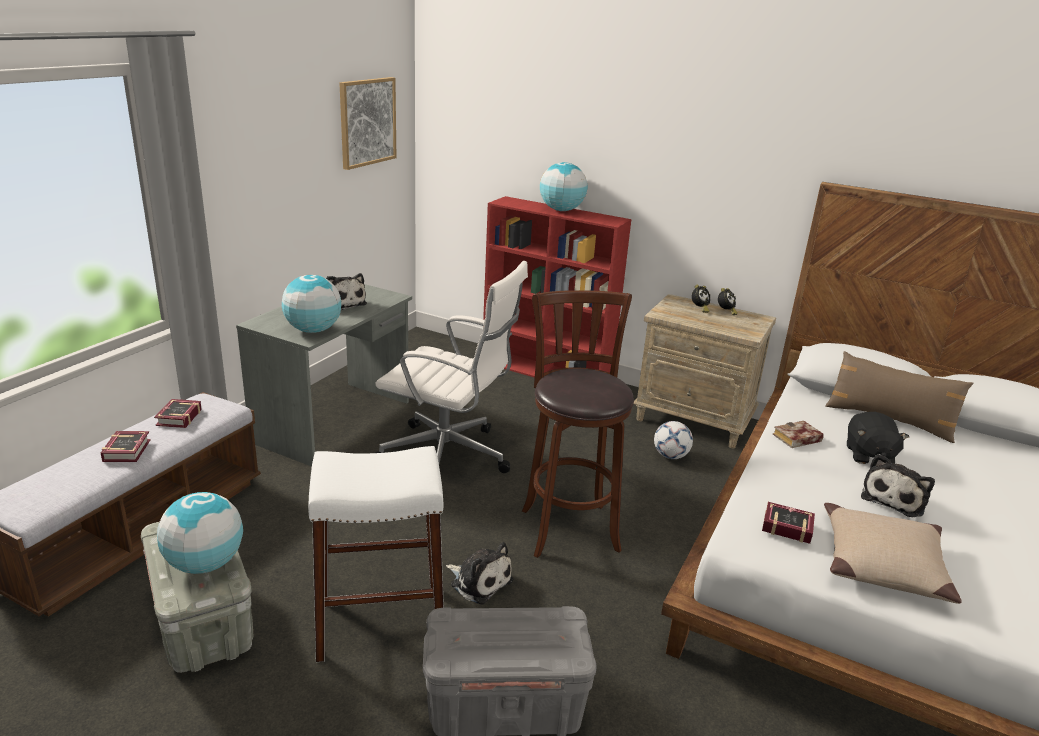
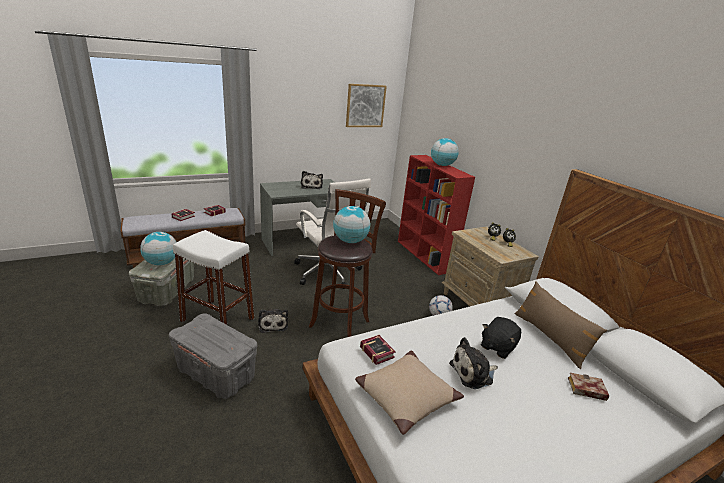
camera: 35 degrees right, 0 degrees up
(313, 330) = (283, 192): globe -> globe (350, 241)
(796, 439) = (463, 320): book -> book (585, 389)

